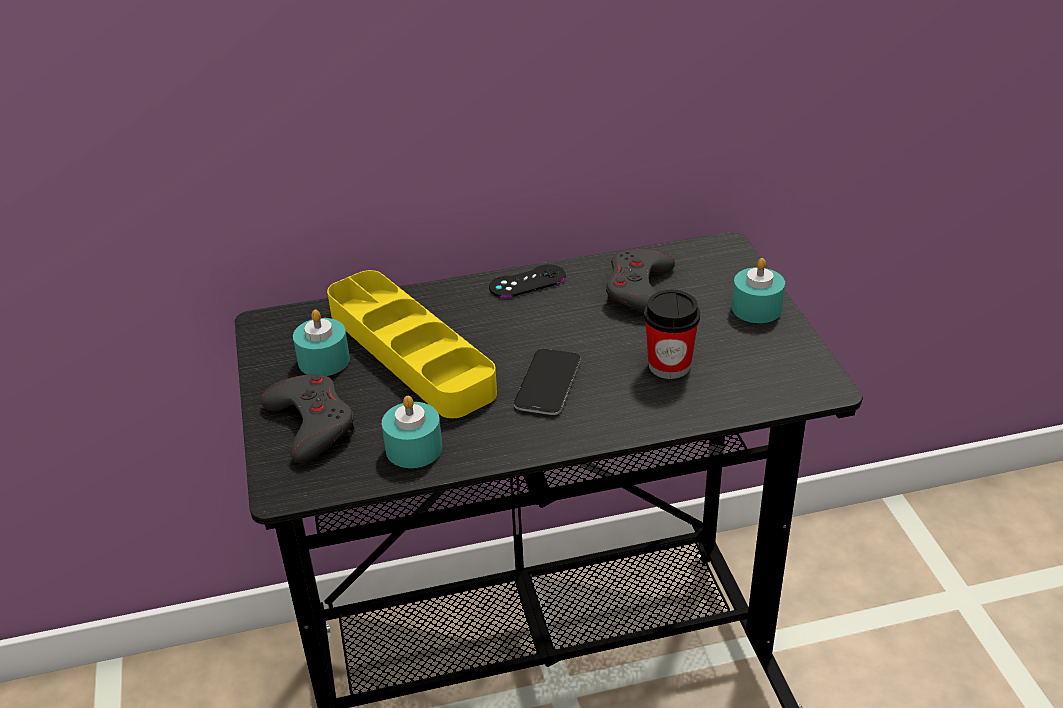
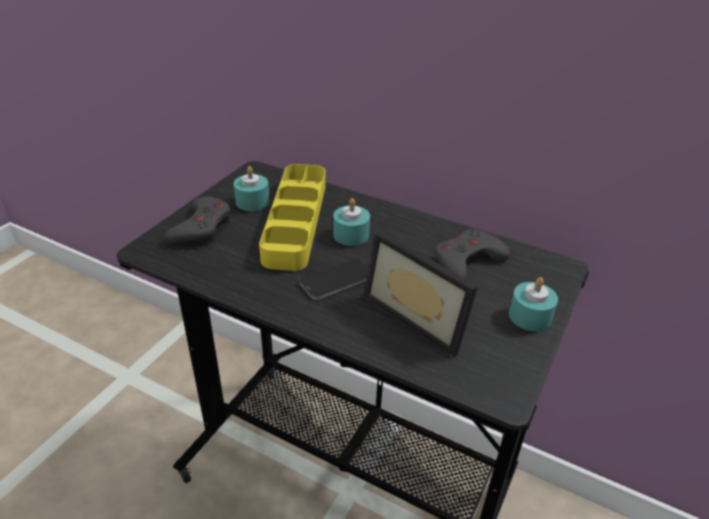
camera: 40 degrees right, 0 degrees up
(414, 448) = (223, 269): turquoise candle -> turquoise candle (351, 235)
(527, 282) = (408, 220): black game controller -> none
(669, 366) = (420, 315): cup -> picture frame

